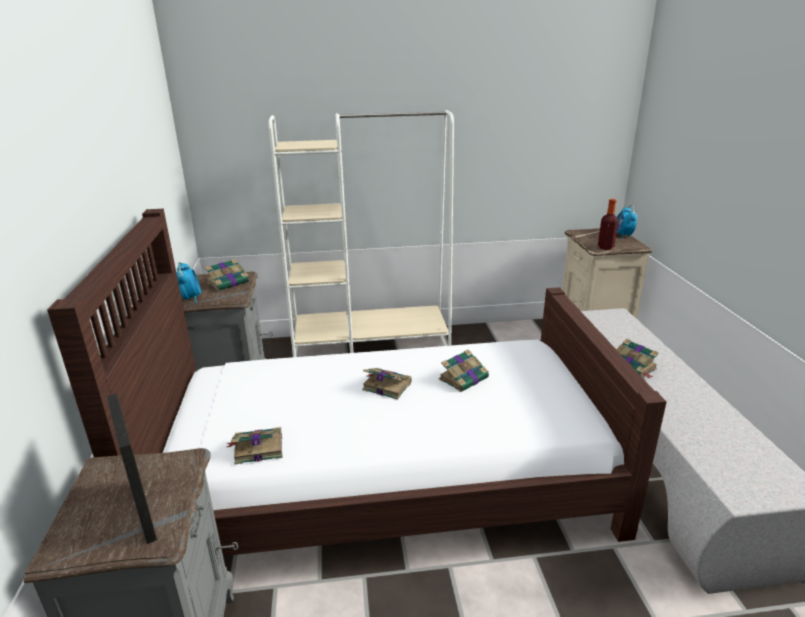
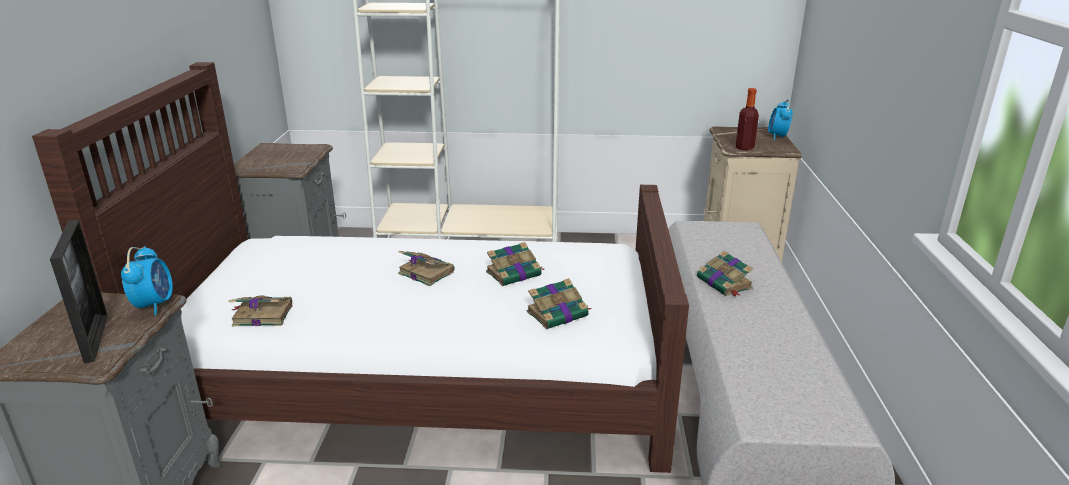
camera: 10 degrees right, 0 degrees up
(191, 298) = (249, 164): alarm clock -> alarm clock (154, 305)
(229, 282) = (296, 152): book -> book (558, 314)

